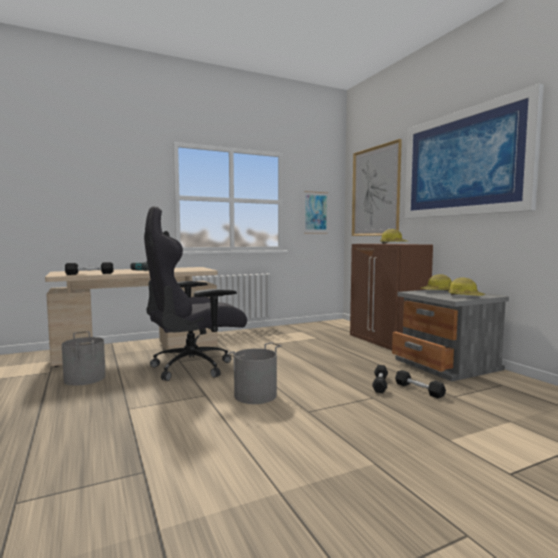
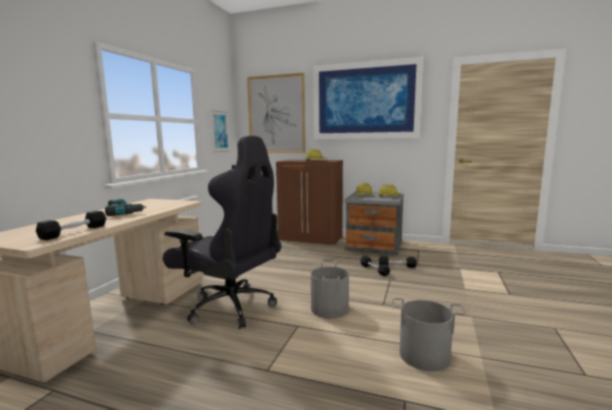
camera: 45 degrees left, 5 degrees up
(84, 378) = (132, 371): grey bucket -> grey bucket (424, 356)
(196, 367) = (227, 307): black office chair -> black office chair turned 75 degrees counterclockwise

